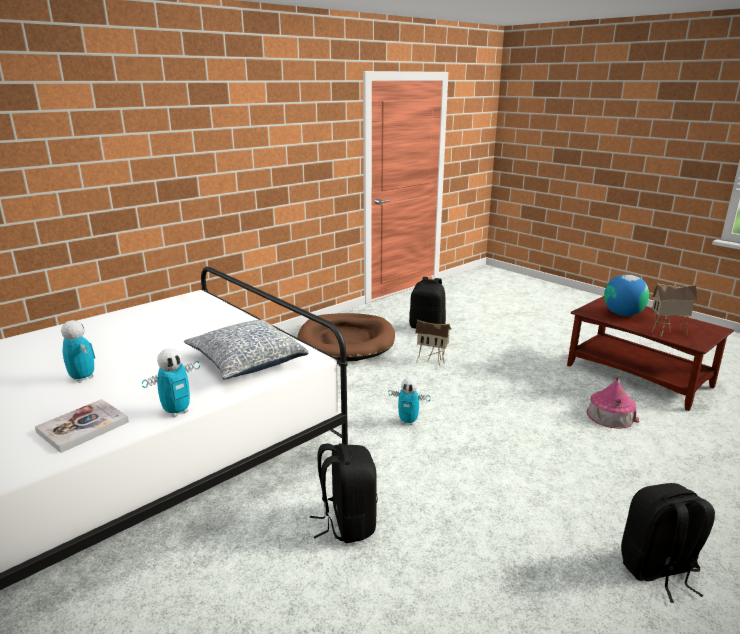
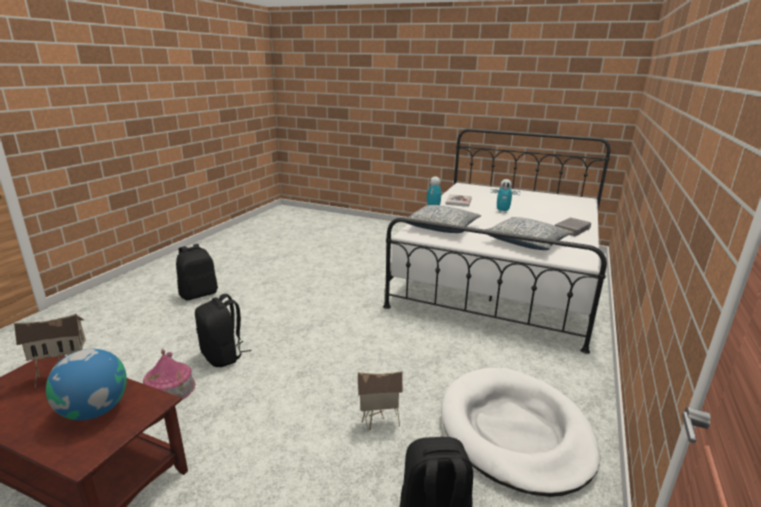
camera: 155 degrees right, 0 degrees up
(93, 327) = (572, 230): none -> grey book
(193, 321) = (526, 242): none -> pillow
(346, 341) = (515, 432): brown dog bed -> white dog bed
(347, 523) = (359, 281): black backpack -> black backpack (223, 356)
(408, 421) = (360, 338): toy robot -> none

